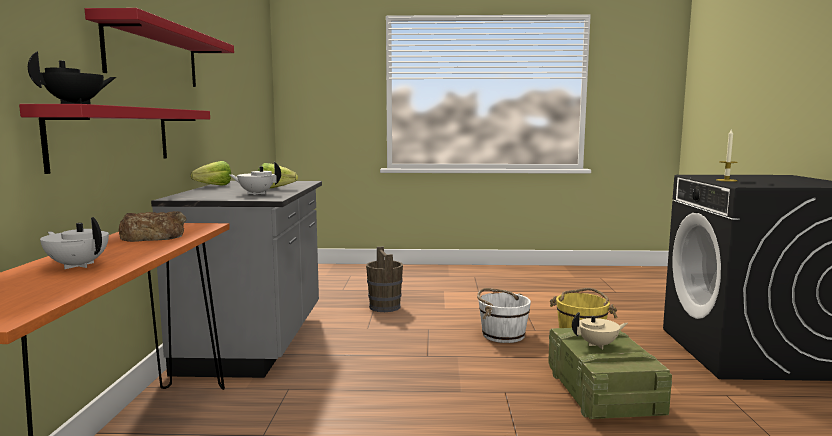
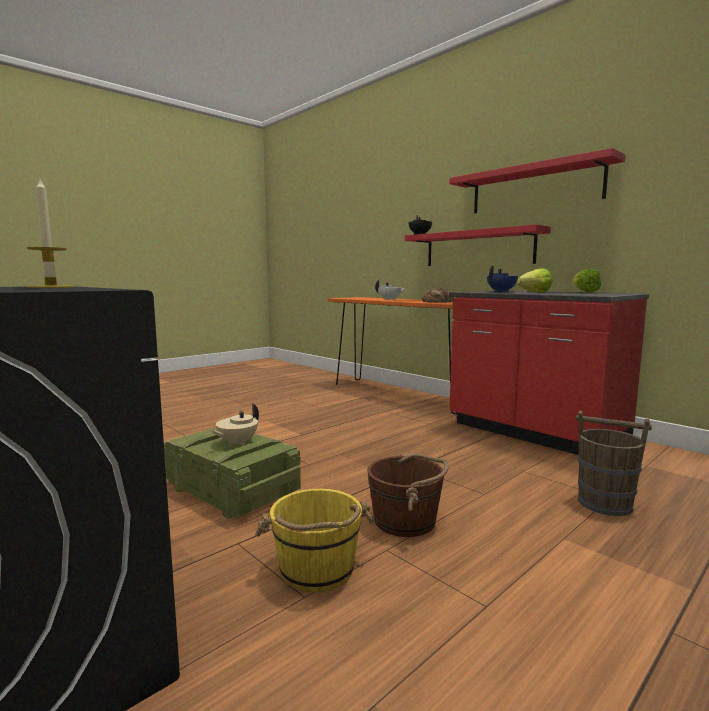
camera: 135 degrees right, 0 degrees up
(256, 193) = (502, 292): white teapot -> blue teapot
(256, 341) = (535, 433): grey counter -> red counter
(502, 335) = (406, 521): white bucket -> brown bucket

